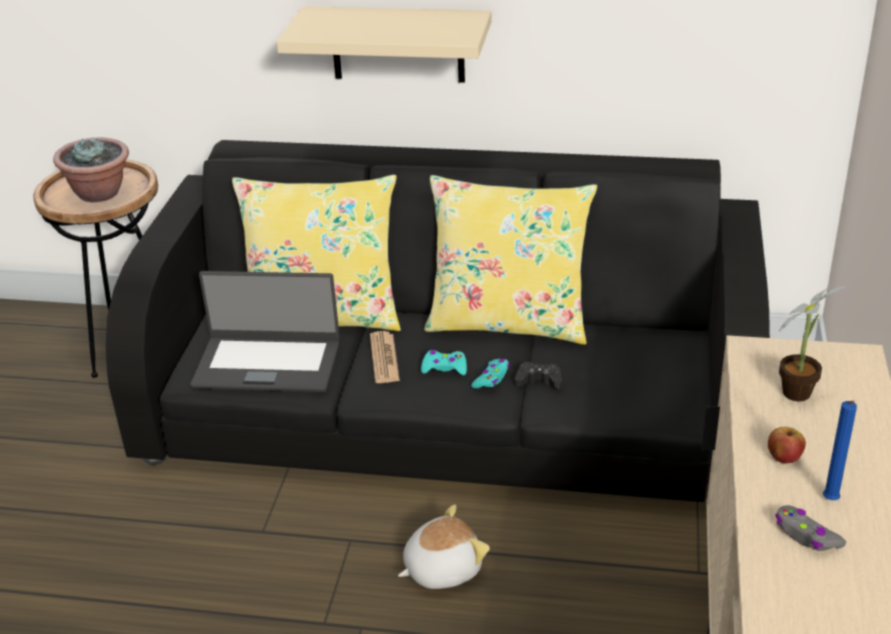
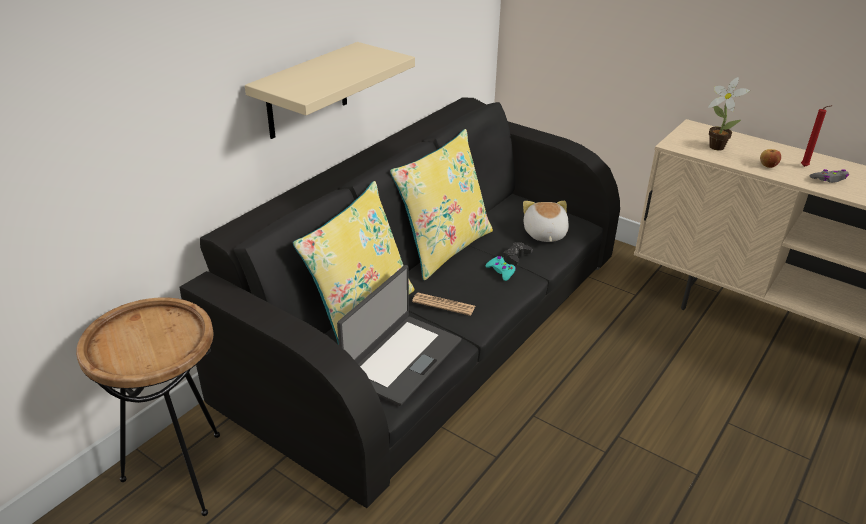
camera: 65 degrees left, 0 degrees up
(100, 193) = (158, 338): potted plant -> none
(441, 568) = (583, 383): plush toy -> plush toy (544, 234)
(444, 368) = (472, 285): turquoise game controller -> none
(830, 502) = (805, 167): blue candle -> red candle

